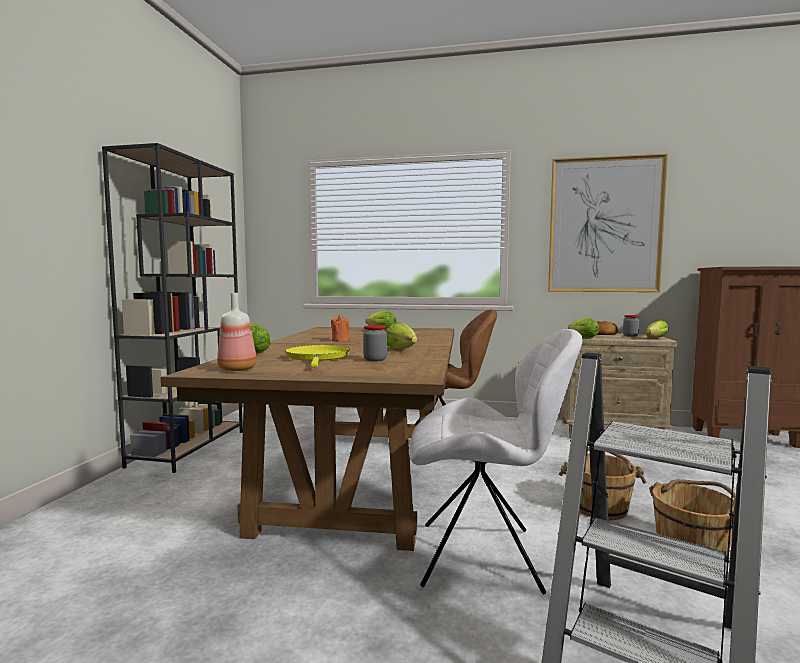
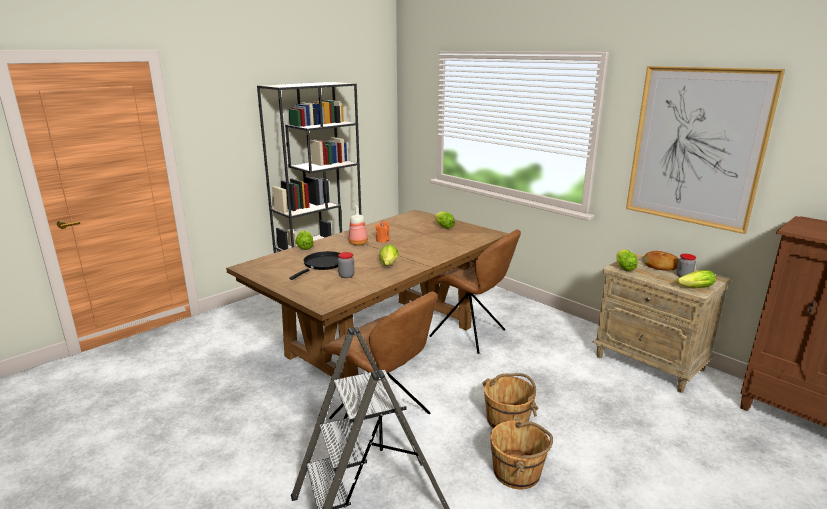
camera: 35 degrees right, 15 degrees up
(238, 369) = (266, 268): bottle -> bottle (359, 243)
(317, 358) = (323, 265): yellow frying pan -> black frying pan
(484, 557) = (383, 418): white chair -> brown chair

